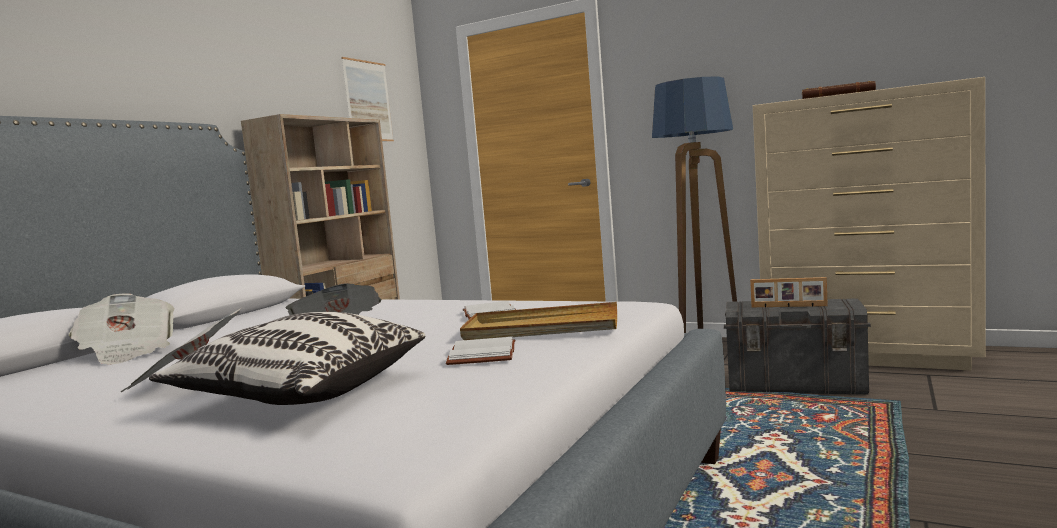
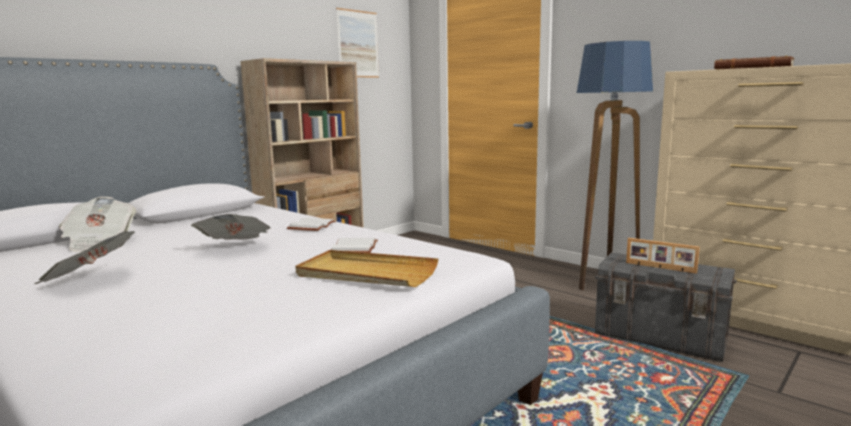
camera: 15 degrees right, 5 degrees up
(301, 392) = (128, 310): pillow -> none
(480, 354) = (289, 294): white book -> white book (311, 226)

